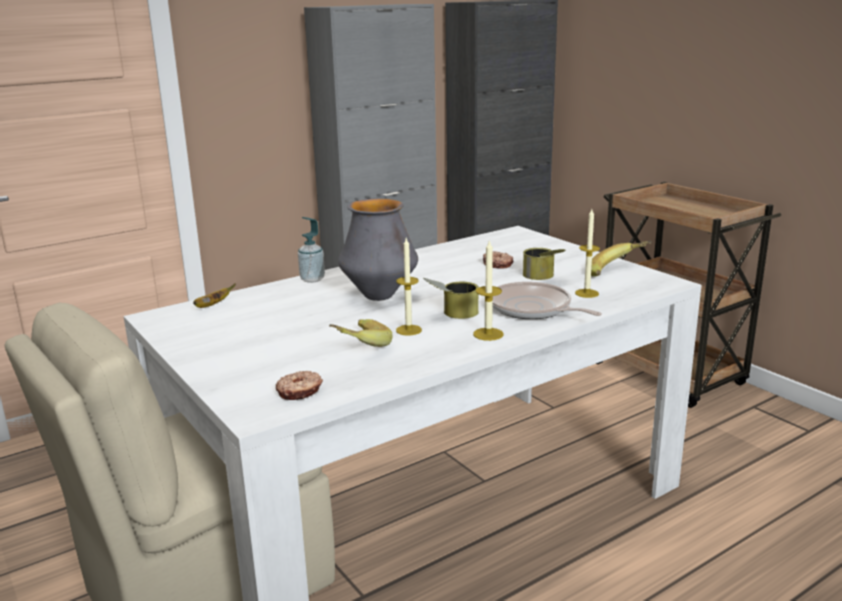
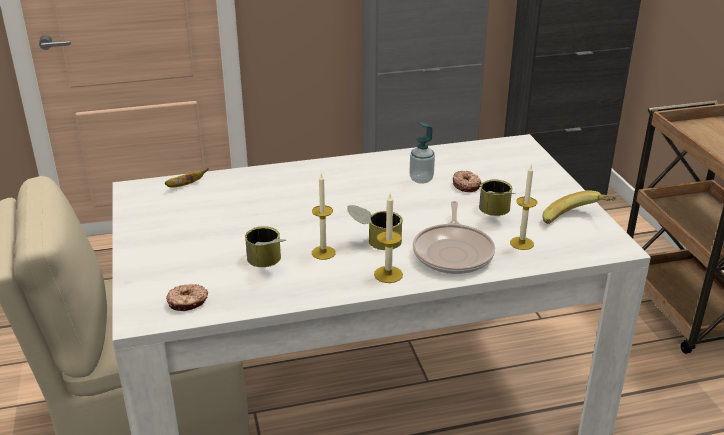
camera: 20 degrees right, 10 degrees up
(312, 279) = (286, 170): soap dispenser -> soap dispenser (421, 179)
(358, 347) = (267, 263): banana -> can
(379, 296) = (328, 204): vase -> none
(533, 309) = (453, 252): frying pan -> frying pan turned 150 degrees counterclockwise

